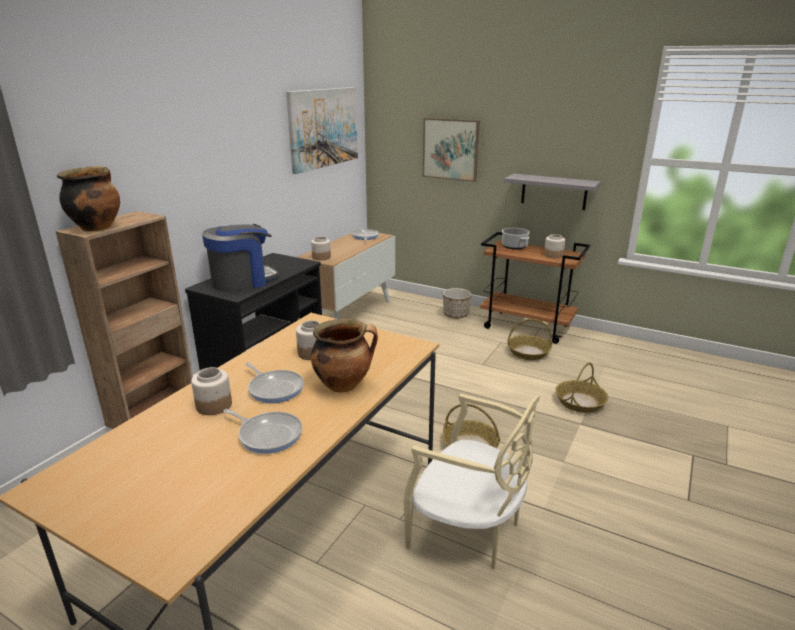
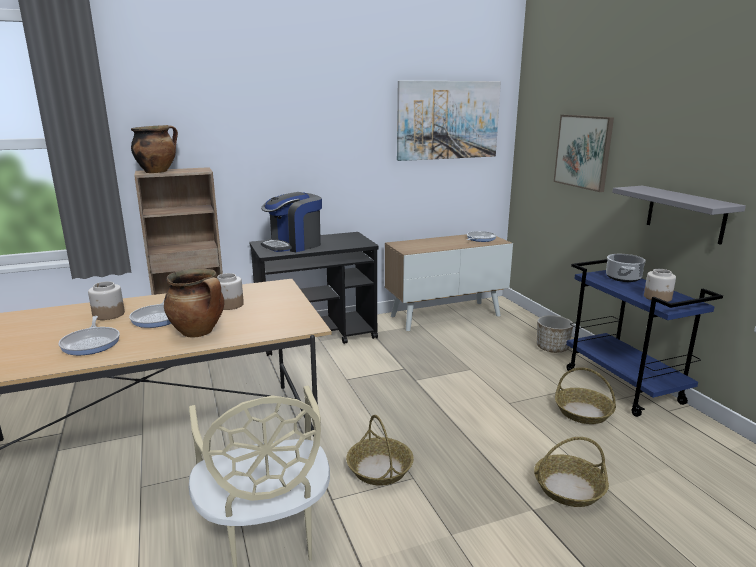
camera: 40 degrees right, 5 degrees down
(242, 281) = (293, 245): coffee machine -> coffee machine turned 135 degrees clockwise
(321, 257) = (406, 246): jar -> none
(527, 327) = (624, 387): brown cart -> blue cart

